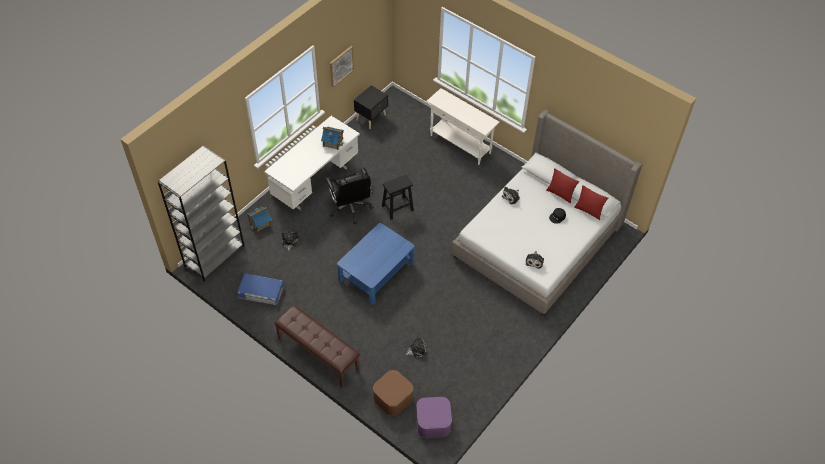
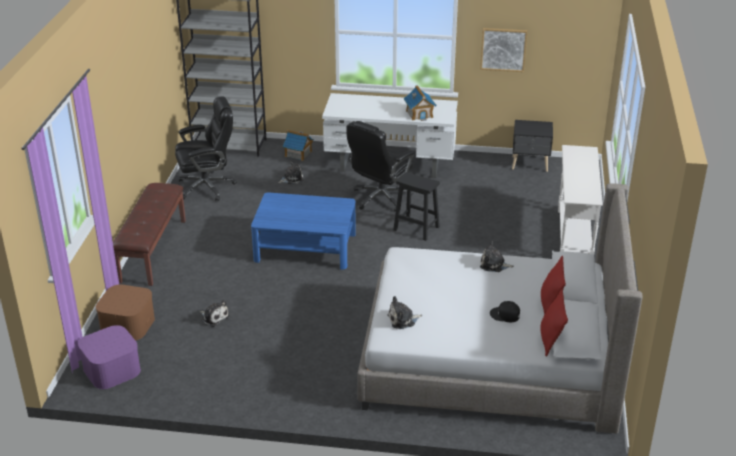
camera: 60 degrees right, 20 degrees down
(261, 292) = (207, 187): blue storage box -> black office chair

